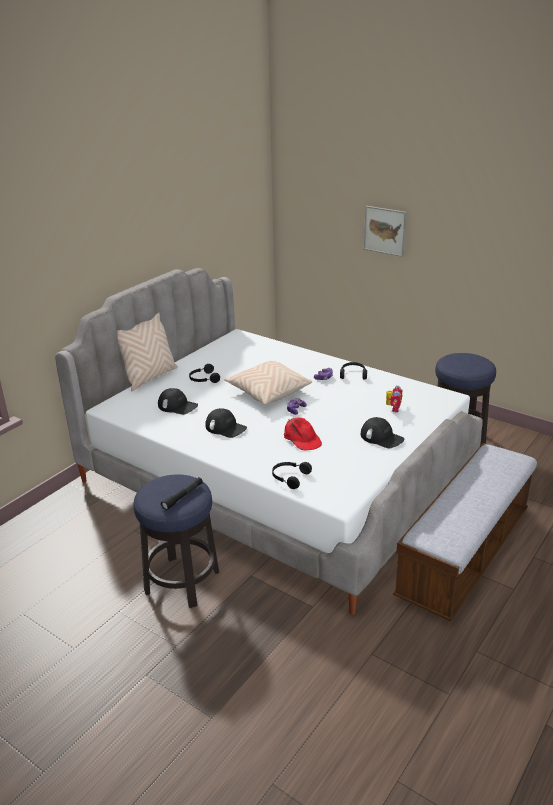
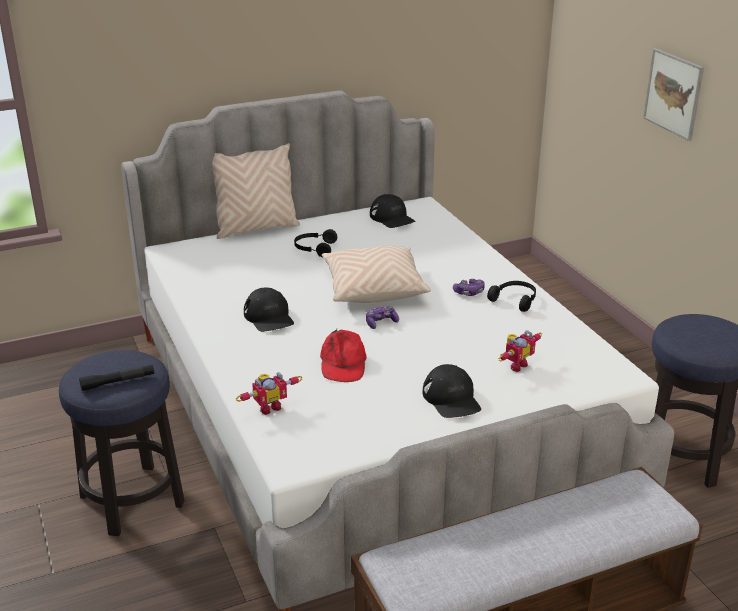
camera: 30 degrees right, 0 degrees up
(178, 406) = (246, 272): black cap -> black cap (392, 218)
(289, 477) = (269, 407): black headphones -> toy robot

